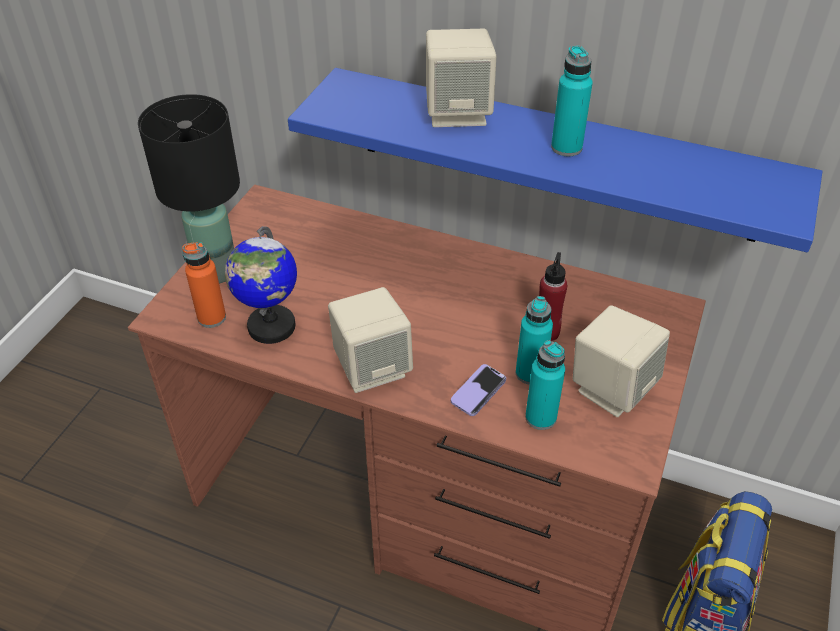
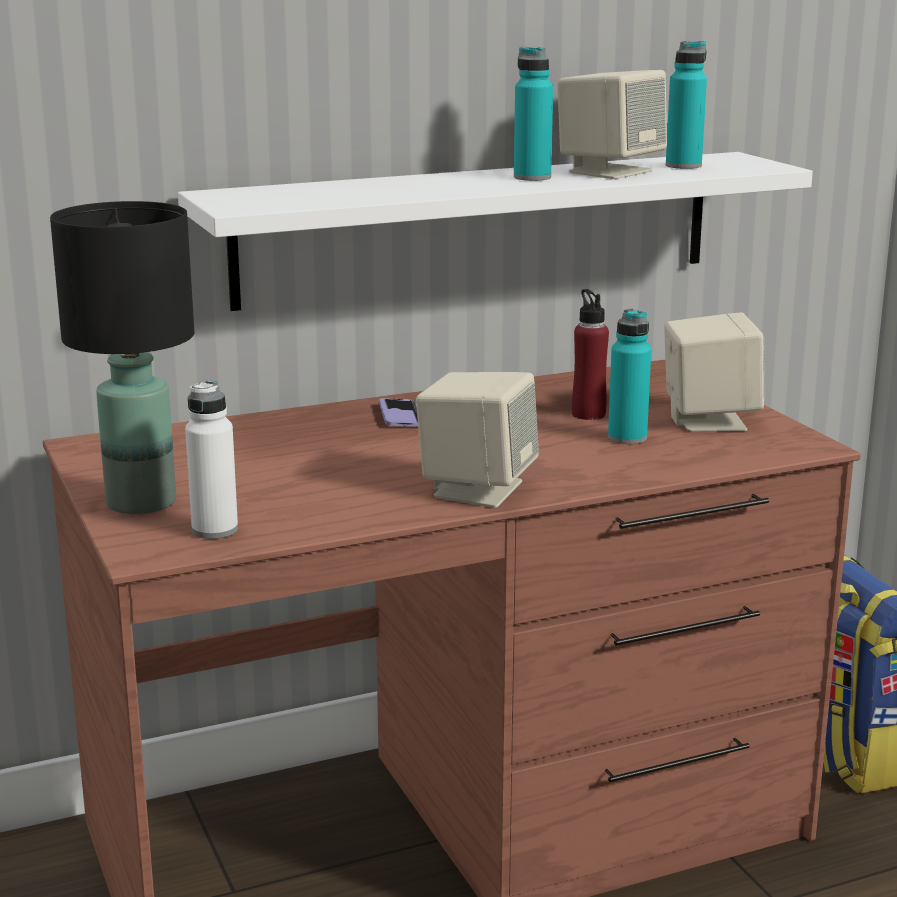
camera: 45 degrees left, 25 degrees down
(212, 317) = (215, 530): orange bottle -> white bottle
(271, 326) = (304, 509): globe -> none
(458, 113) = (386, 184): beige speaker -> beige speaker (609, 171)
(478, 391) = (607, 462): phone -> phone (400, 415)
(540, 417) = (690, 454): turquoise bottle -> turquoise bottle (683, 166)
(555, 154) = (479, 228): blue shelf -> white shelf

